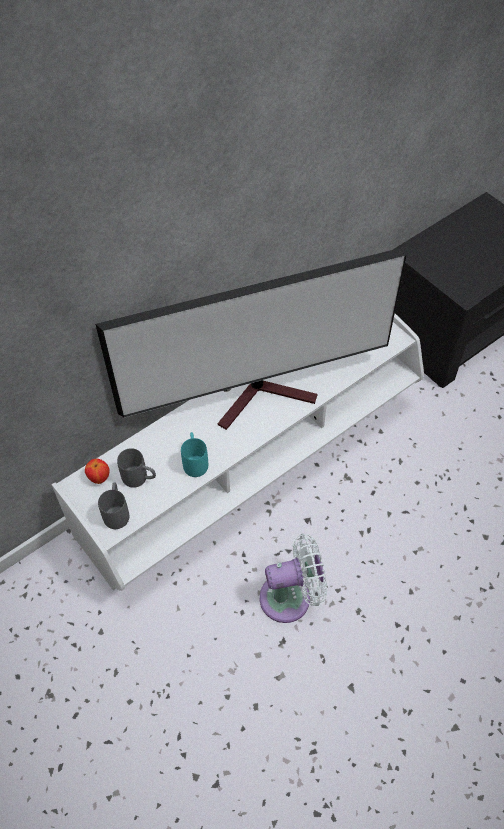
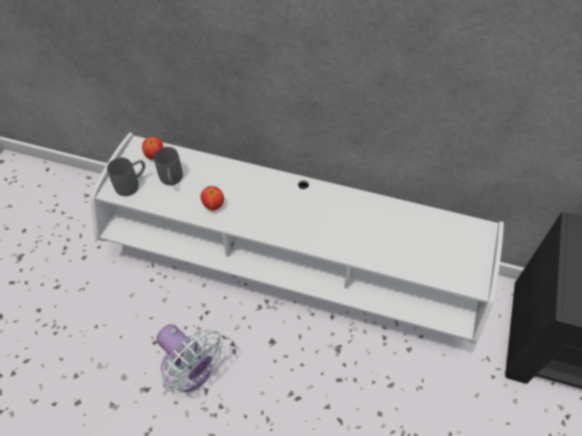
camera: 55 degrees right, 0 degrees up
(195, 461) = (213, 206): turquoise mug -> apple
(265, 397) = (316, 216): television -> none

